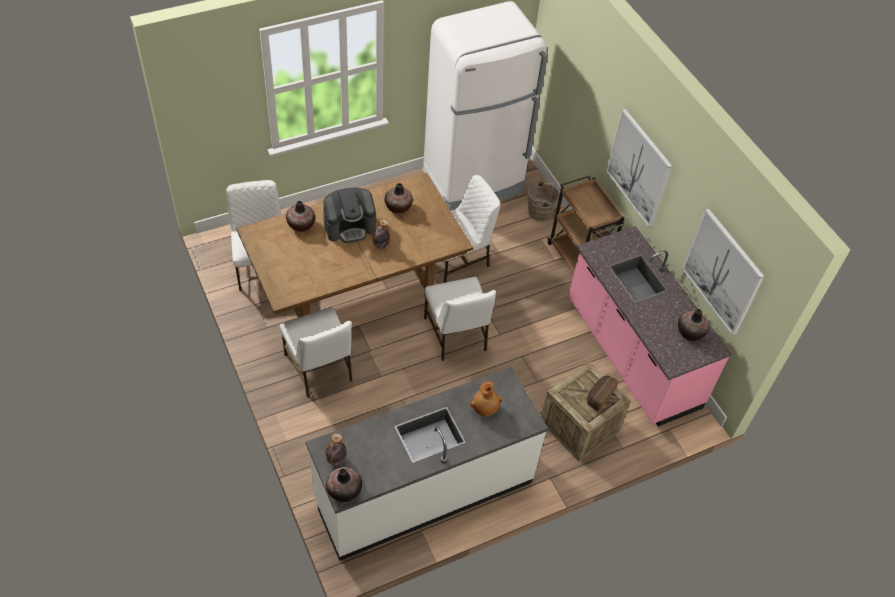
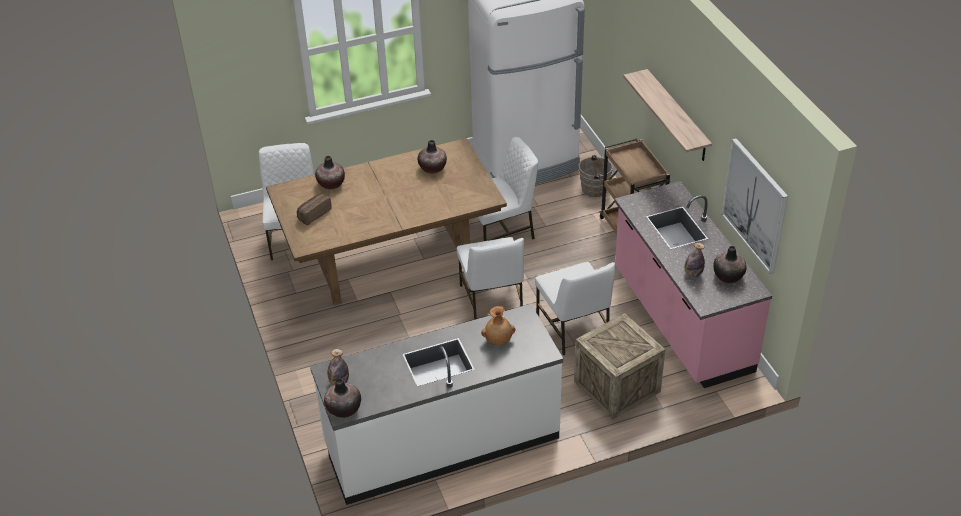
camera: 10 degrees right, 10 degrees down
(319, 368) = (345, 330): white chair -> white chair (574, 329)
(350, 226) = (381, 185): coffee machine -> none
(380, 245) = (410, 201): bottle -> bottle (693, 274)
(599, 396) = (631, 344): bread -> bread (313, 214)
(639, 168) = (677, 116): picture -> shelf

